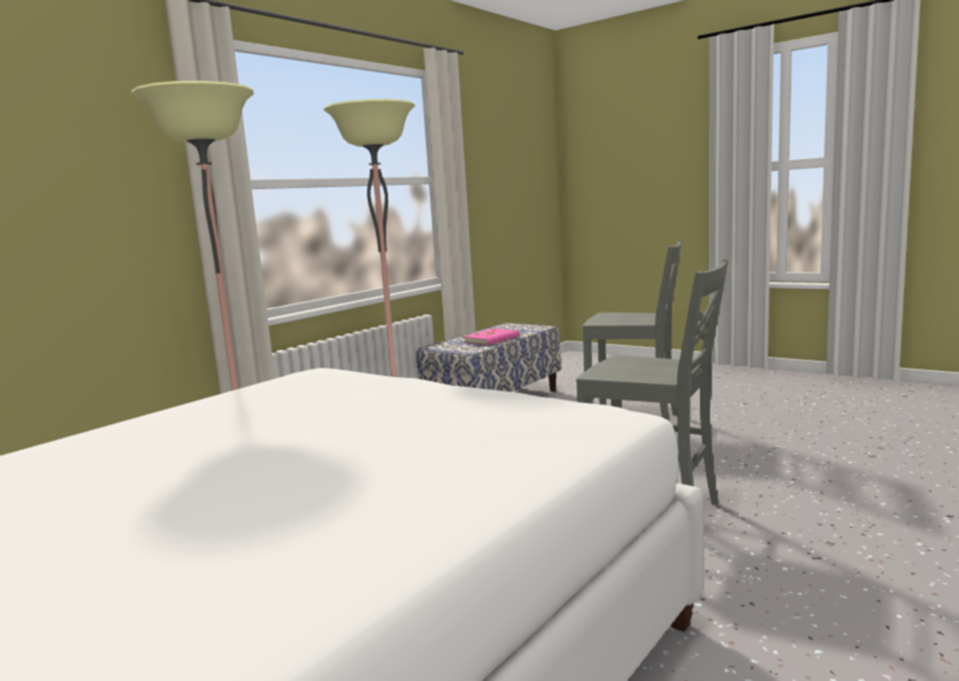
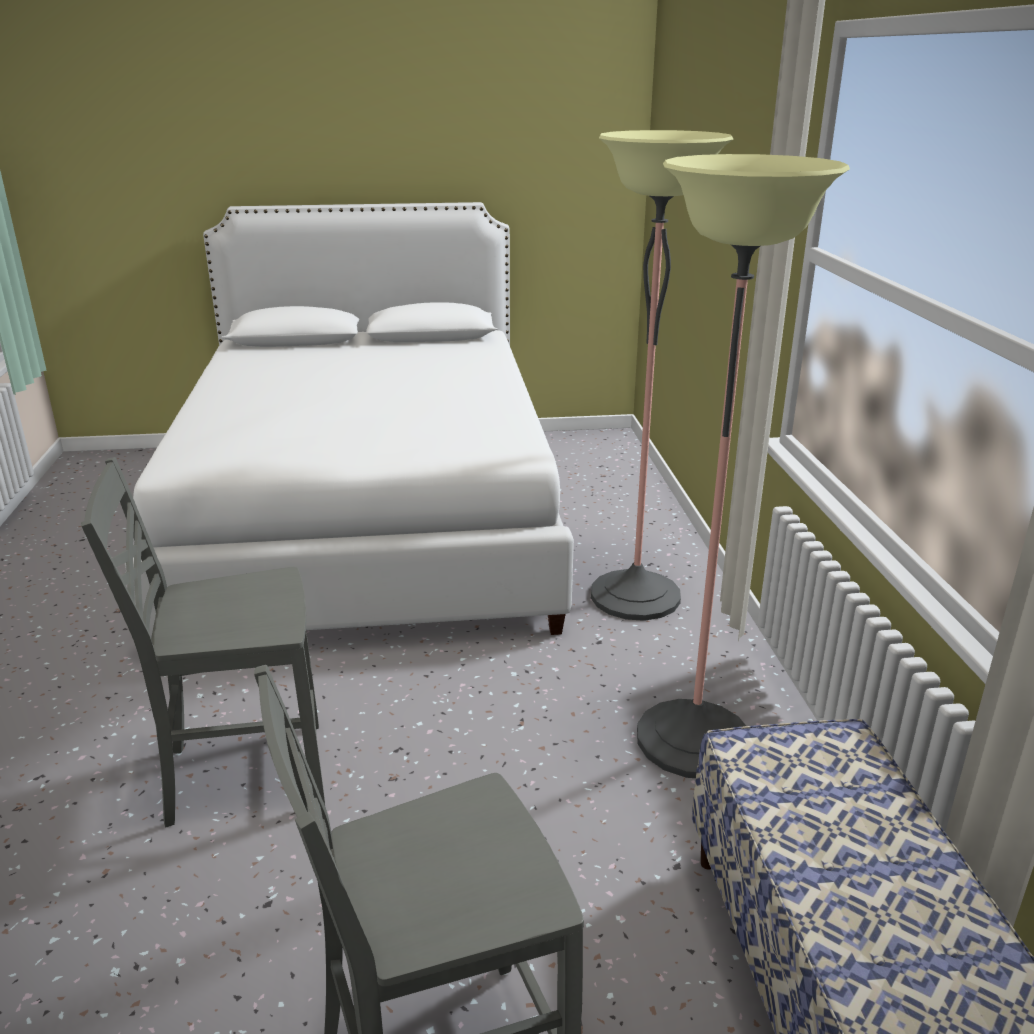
camera: 135 degrees right, 15 degrees up
(492, 339) = (817, 834): pink book -> none

